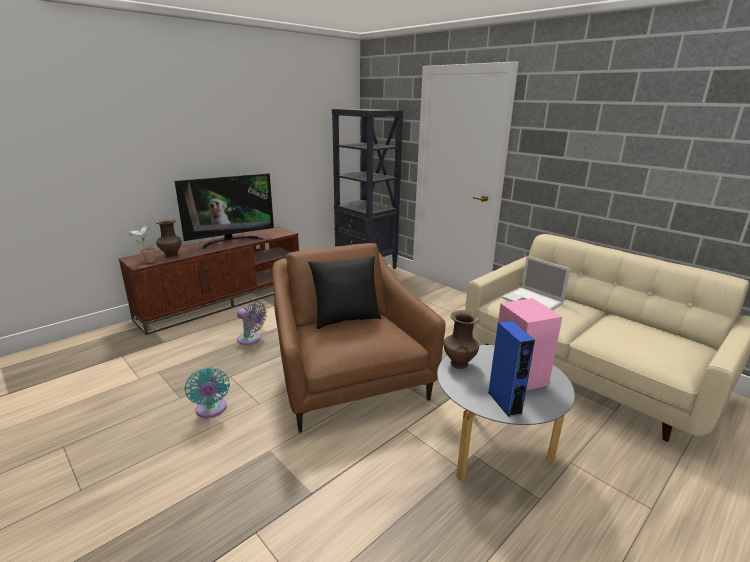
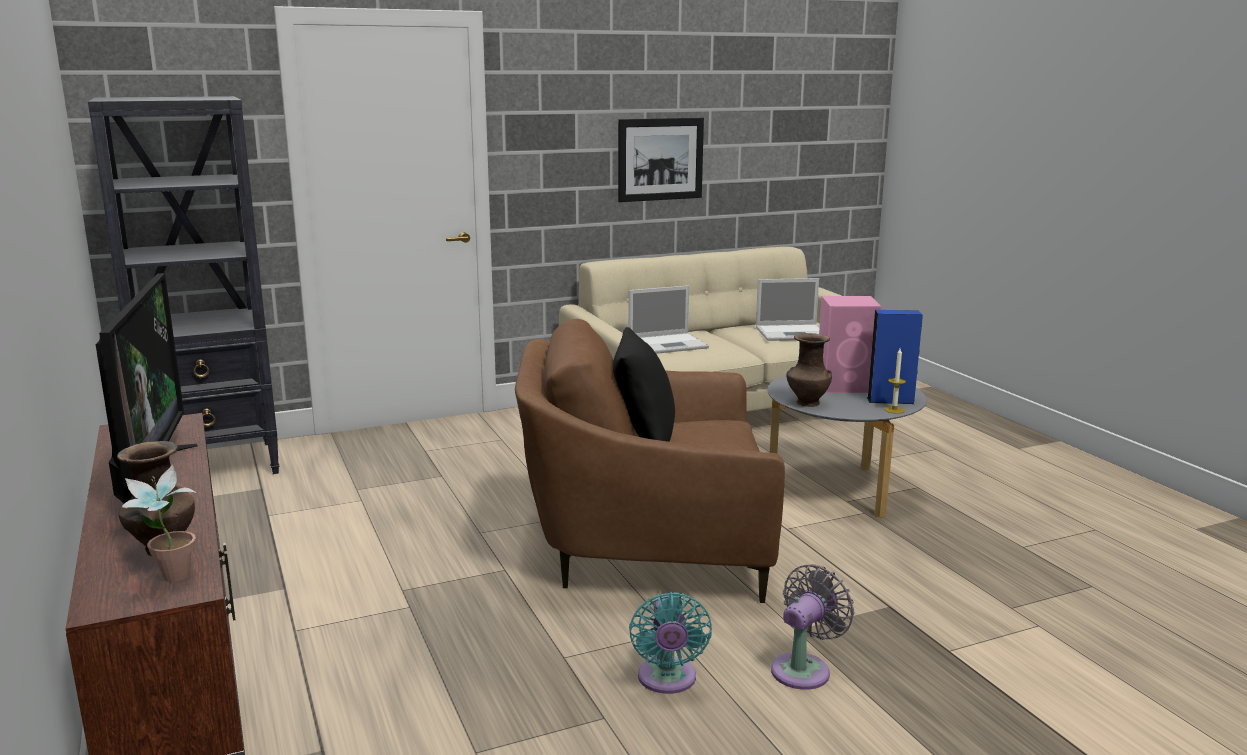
camera: 70 degrees left, 5 degrees down
(211, 410) = (667, 680): turquoise fan -> turquoise fan turned 90 degrees clockwise
(251, 339) = (428, 625): grey fan -> grey fan (804, 669)
(480, 406) = (894, 410): none -> candle
(629, 174) = (660, 159): none -> picture
(637, 341) = (793, 333): none -> laptop

